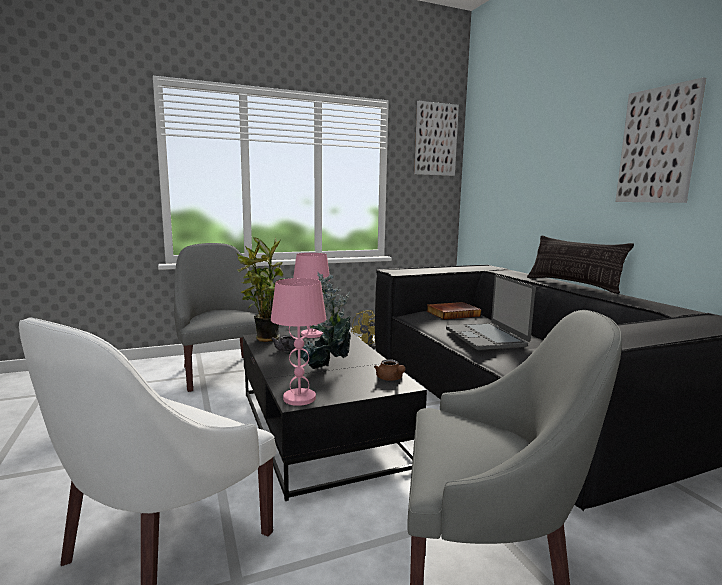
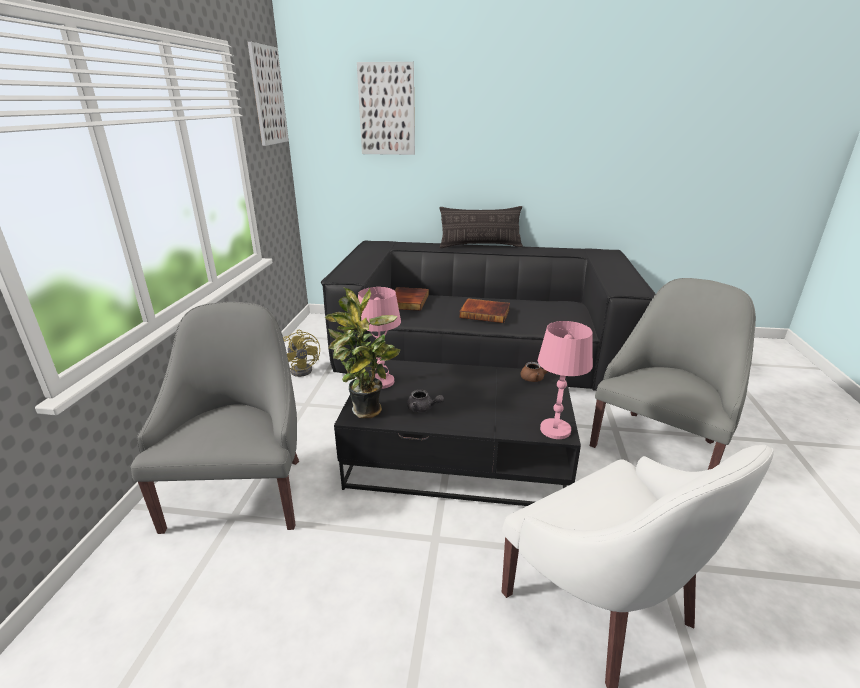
camera: 60 degrees left, 15 degrees up
(224, 371) = (243, 492): grey armchair -> grey armchair turned 90 degrees clockwise
(325, 370) = (496, 401): potted plant -> none
(486, 337) = (485, 313): laptop -> book
(658, 145) = (538, 129): picture -> picture (387, 109)

